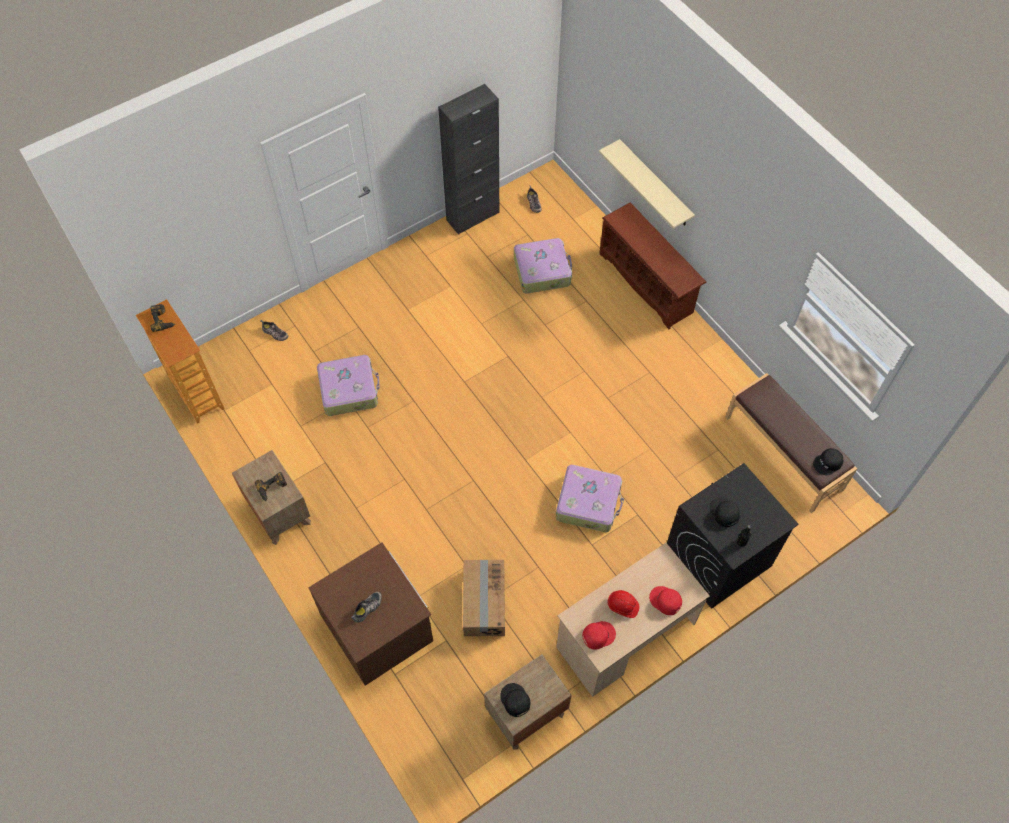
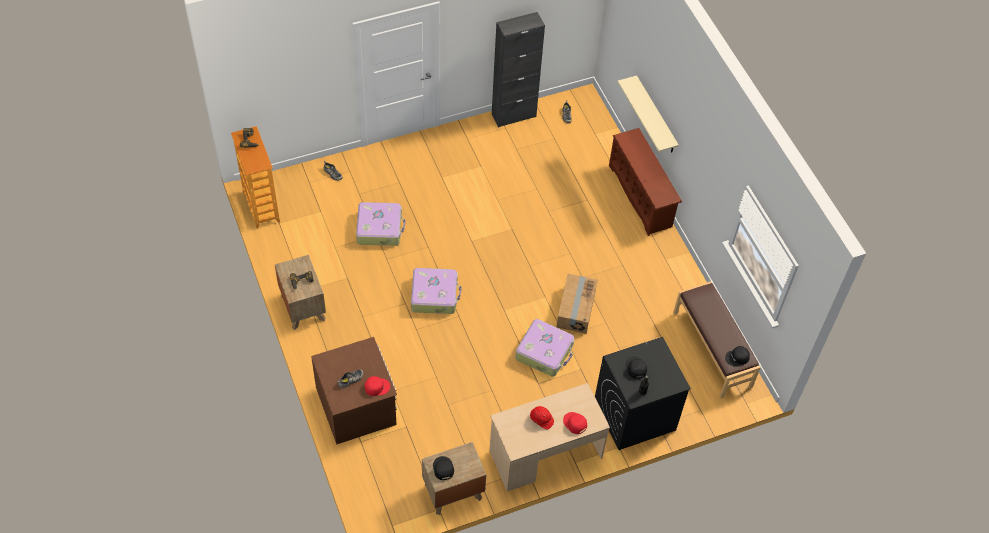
camera: 10 degrees right, 5 degrees down
(483, 603) = (442, 406): cardboard box -> cardboard box (575, 309)
(542, 271) = (558, 169): suitcase -> suitcase (434, 295)
(598, 635) = (517, 435): red cap -> red cap (376, 386)

